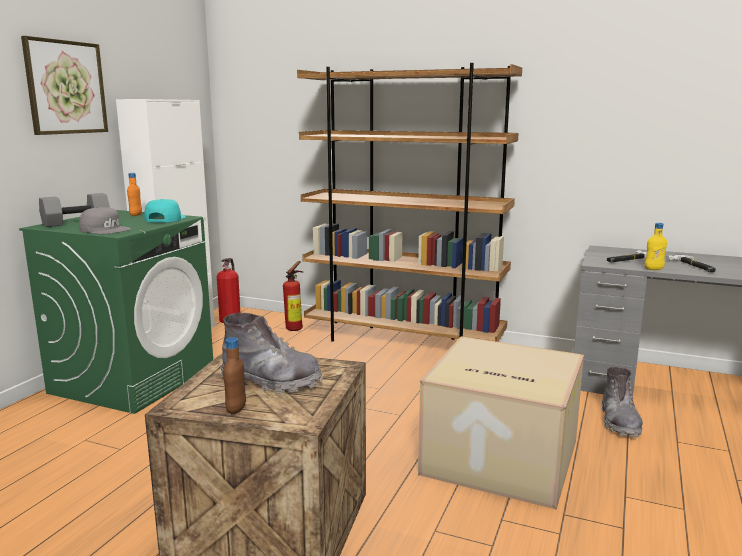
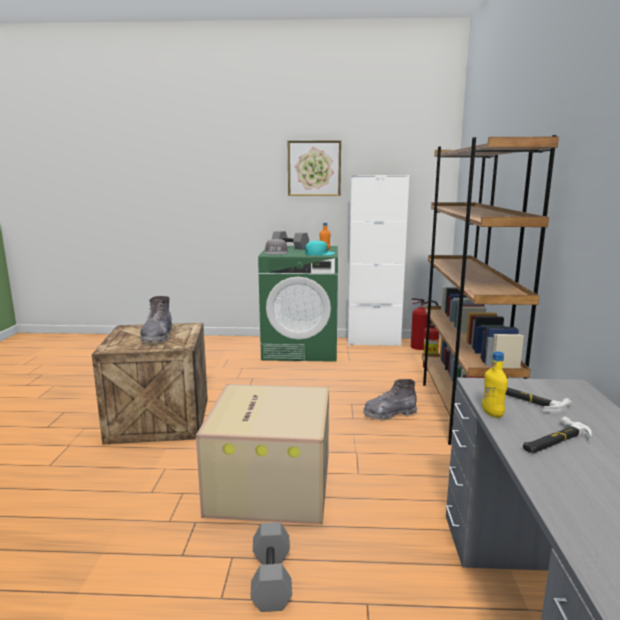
camera: 70 degrees right, 0 degrees up
(236, 409) = (122, 336): brown bottle -> none
(619, 422) = (386, 555): grey boot -> grey boot (389, 414)
(655, 478) = (272, 579): none -> grey dumbbell

